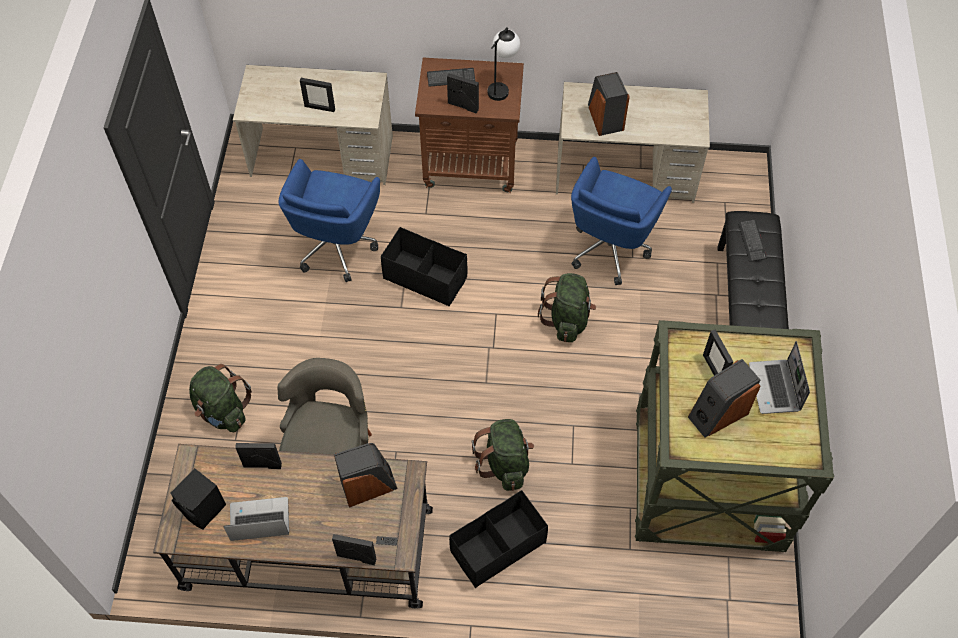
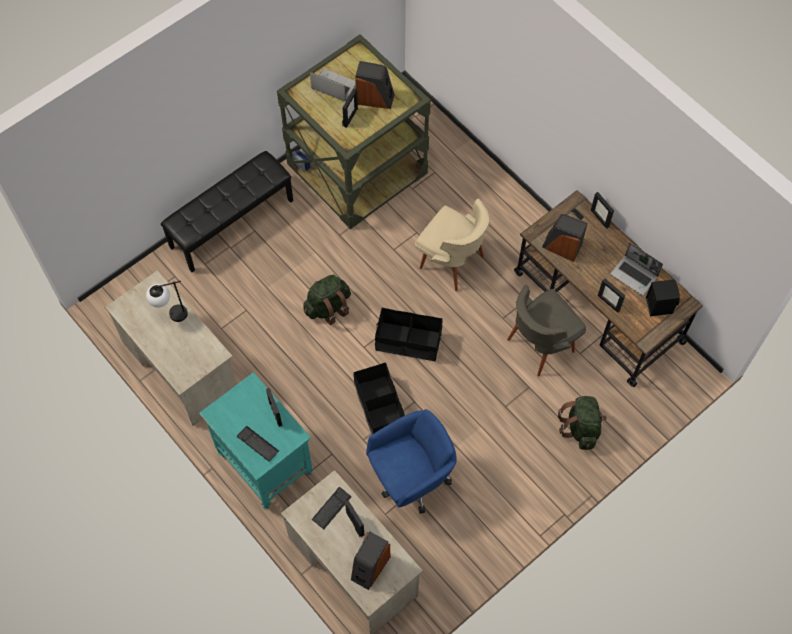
camera: 135 degrees left, 5 degrees up
(471, 166) = (264, 462): brown cart -> turquoise cart
(497, 547) = (498, 227): black storage box -> black storage box (408, 342)
(502, 86) = (234, 406): table lamp -> table lamp (171, 315)
(504, 463) = (451, 262): green backpack -> beige chair
(604, 118) = (189, 344): speaker -> speaker (370, 567)
(610, 248) = (251, 327): blue office chair -> none
(752, 241) = (199, 218): keyboard -> keyboard (331, 508)
(775, 388) = (333, 86): laptop -> laptop turned 105 degrees counterclockwise

